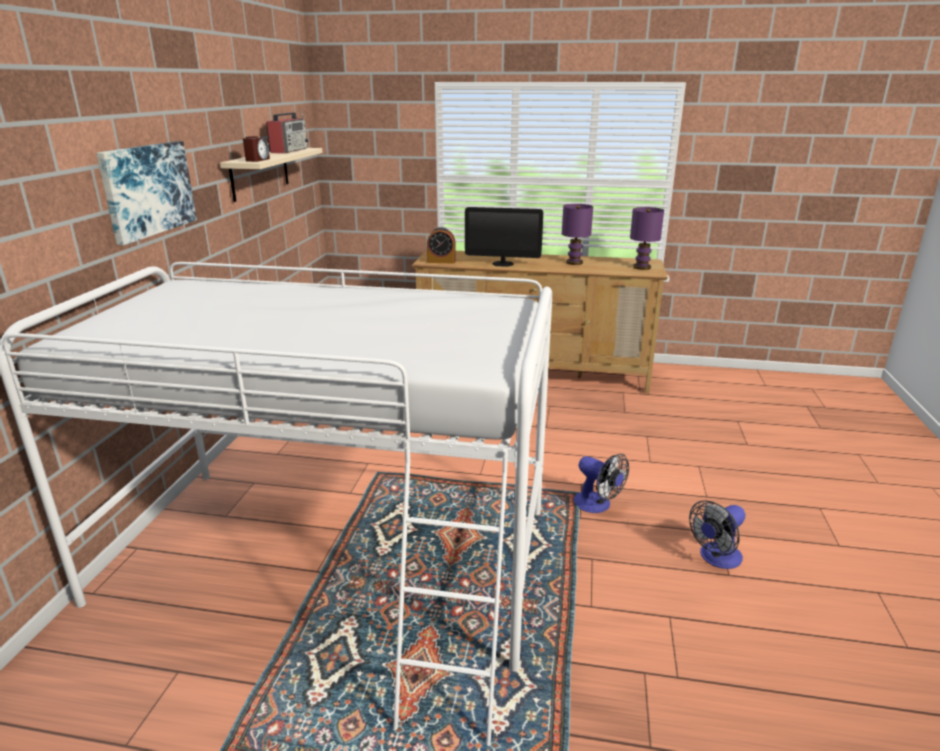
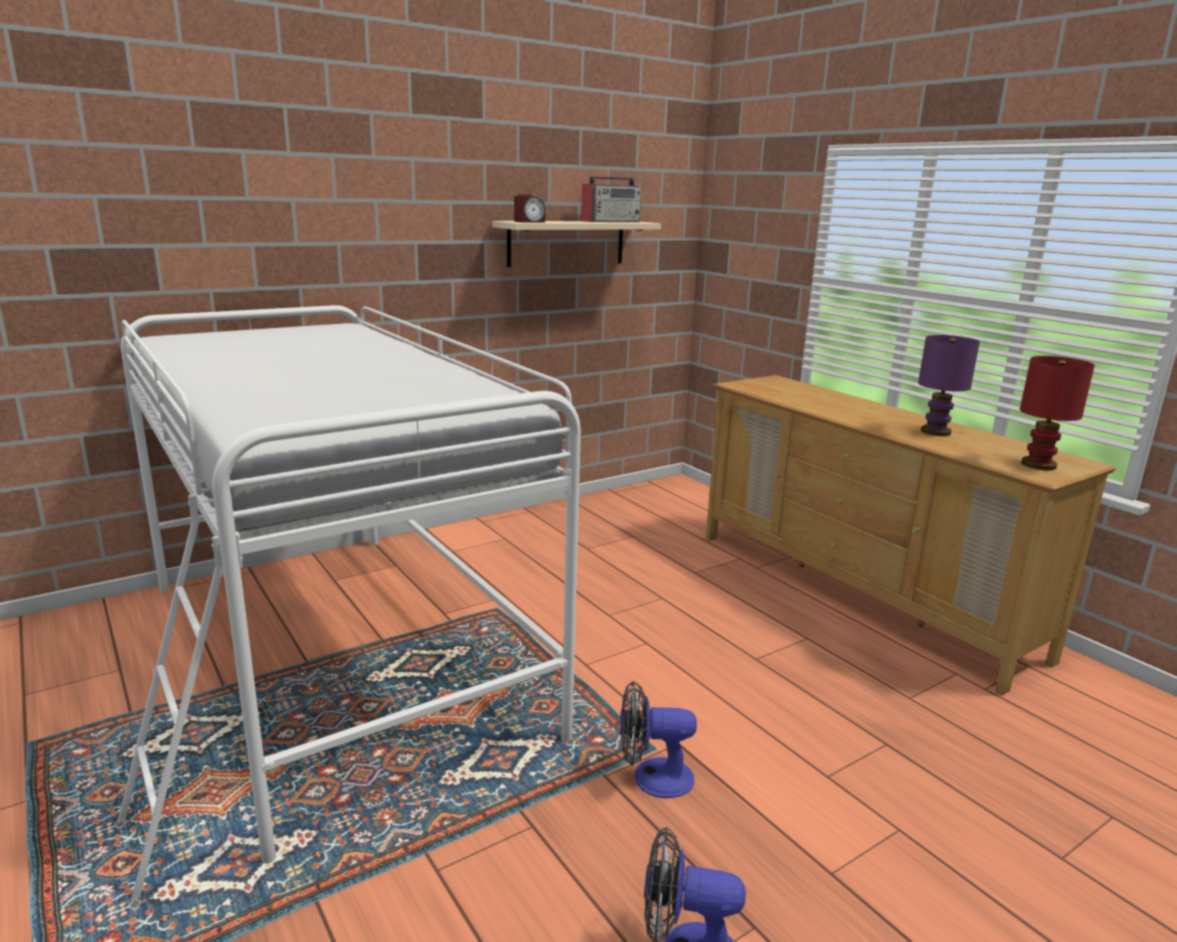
camera: 45 degrees right, 5 degrees down
(147, 189) = (364, 231): picture -> none
(441, 261) = (754, 388): alarm clock -> none
(502, 264) = (824, 408): monitor -> none
(597, 505) = (652, 777): fan -> fan turned 90 degrees clockwise
(641, 267) = (1037, 465): purple table lamp -> red table lamp

